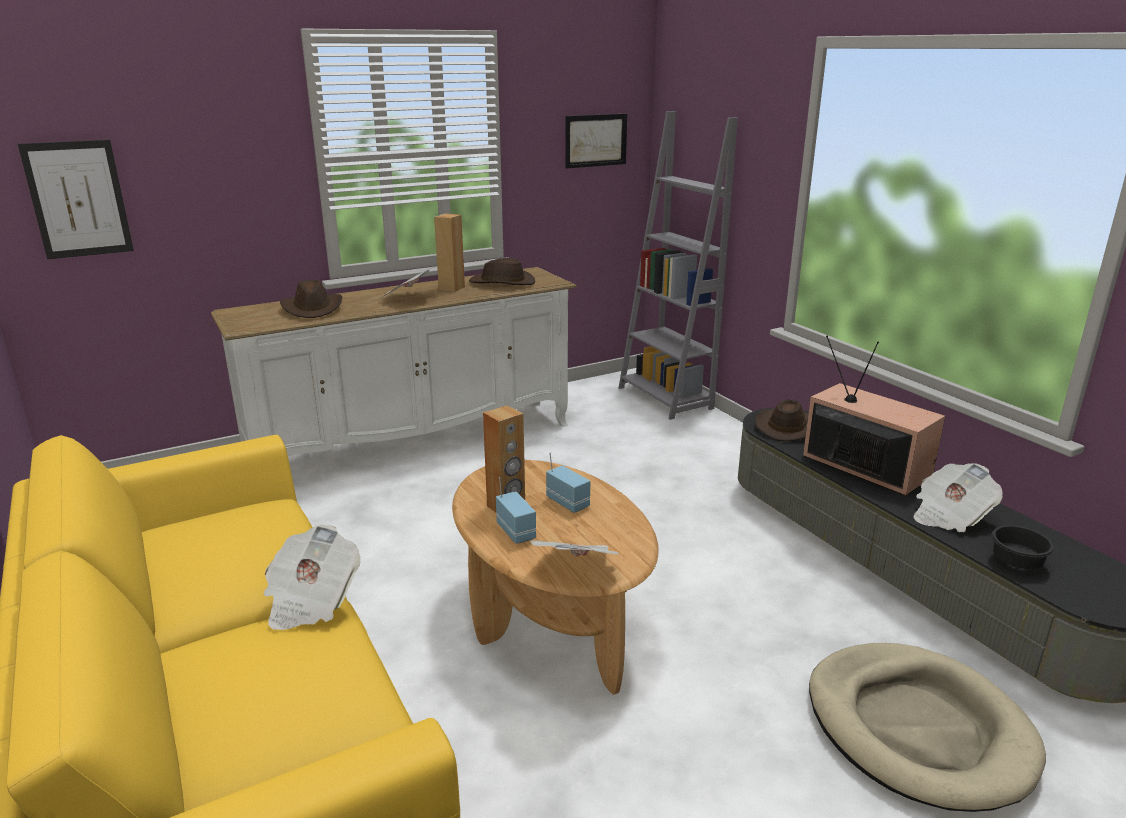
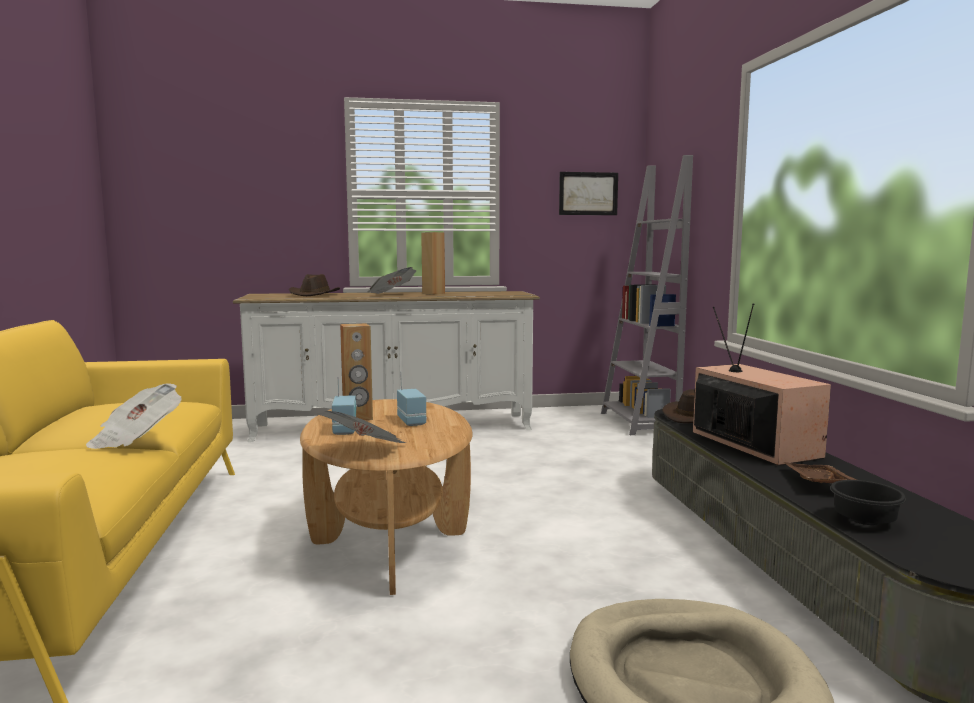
camera: 20 degrees right, 15 degrees down
(78, 199) = (174, 208): picture -> none
(502, 283) = (478, 293): brown hat -> none
(949, 515) = (816, 483): newspaper -> brown tray

